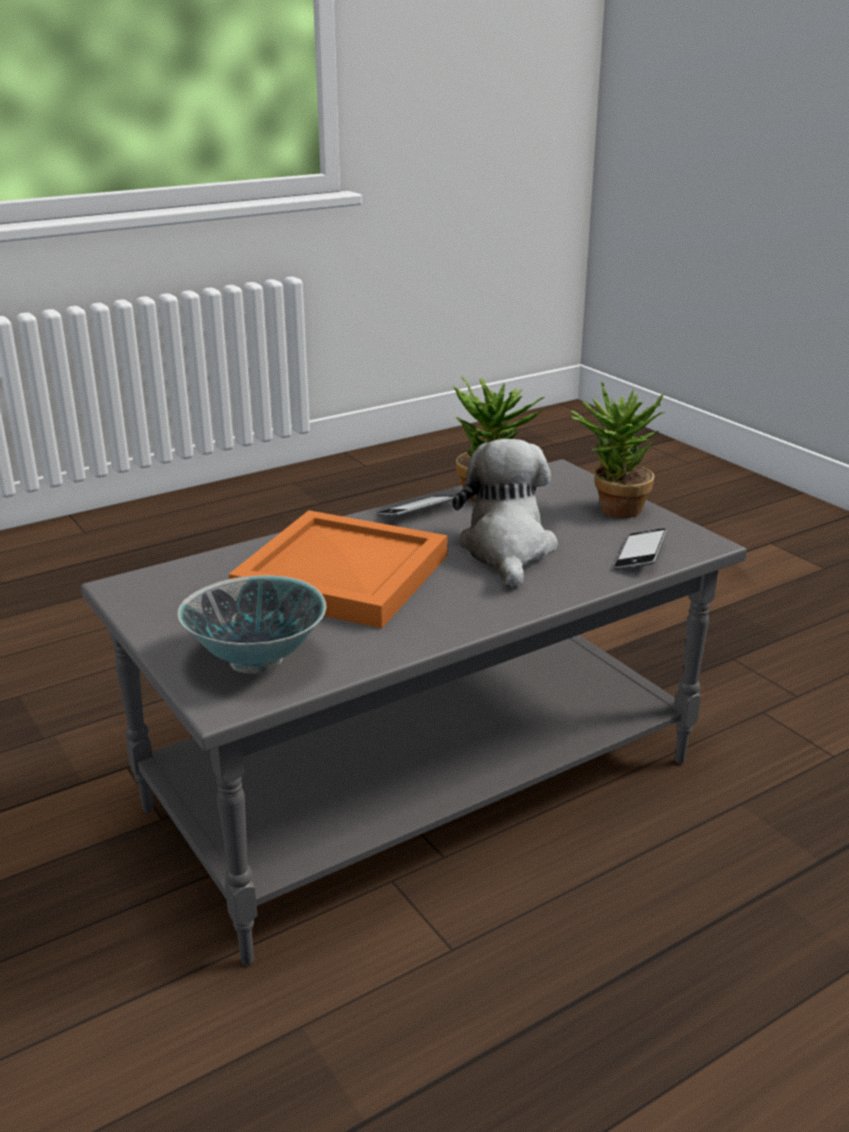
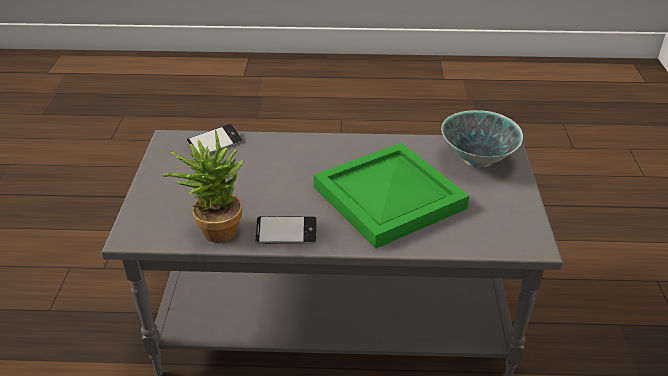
camera: 145 degrees left, 10 degrees up
(339, 575) = (391, 198): orange tray -> green tray
(507, 551) = (276, 176): plush toy -> none
(612, 510) = (169, 181): potted plant -> none

